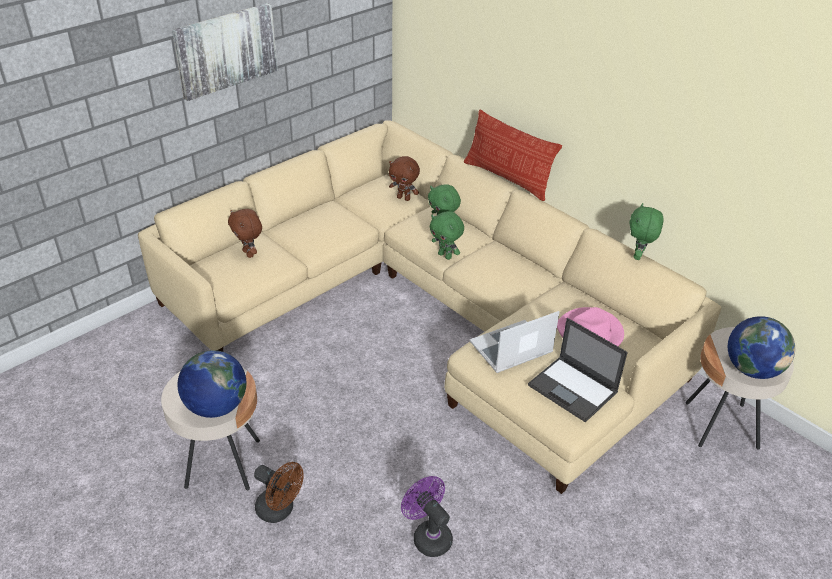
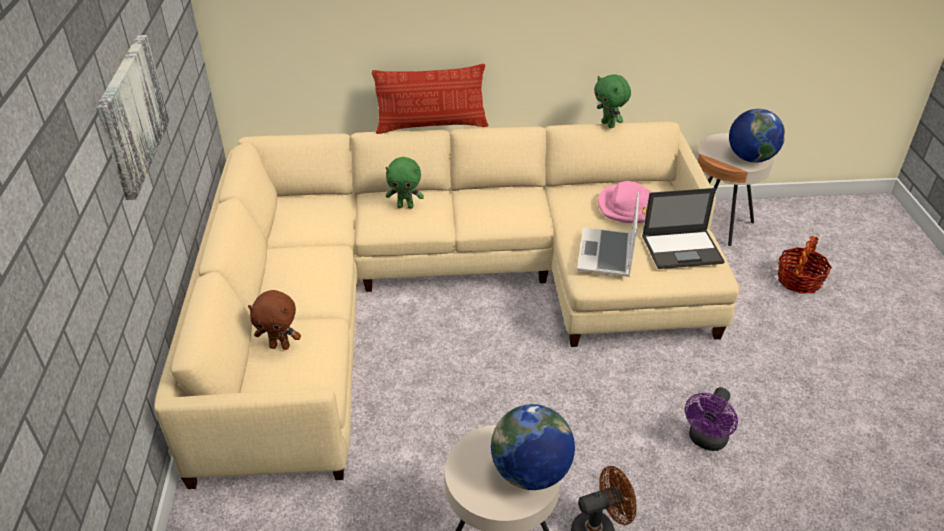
camera: 50 degrees left, 0 degrees up
(404, 198) = (330, 205): brown plush toy -> none
(428, 535) = (706, 441): purple fan -> purple fan turned 60 degrees counterclockwise
(445, 256) = (443, 226): green plush toy -> none
(714, 519) = (799, 280): none -> basket

